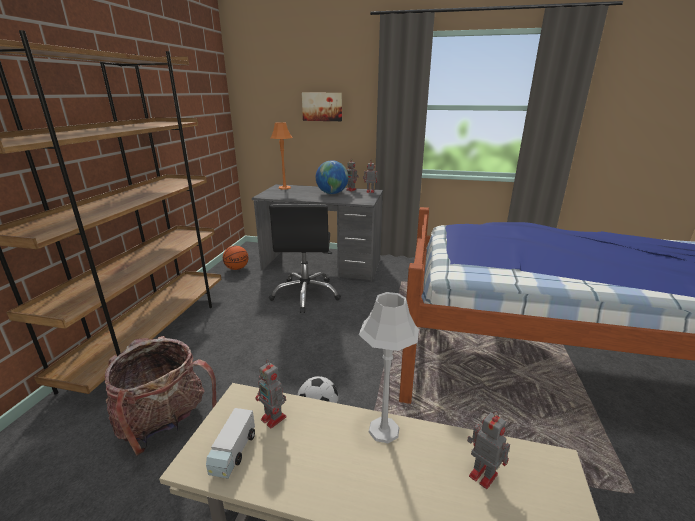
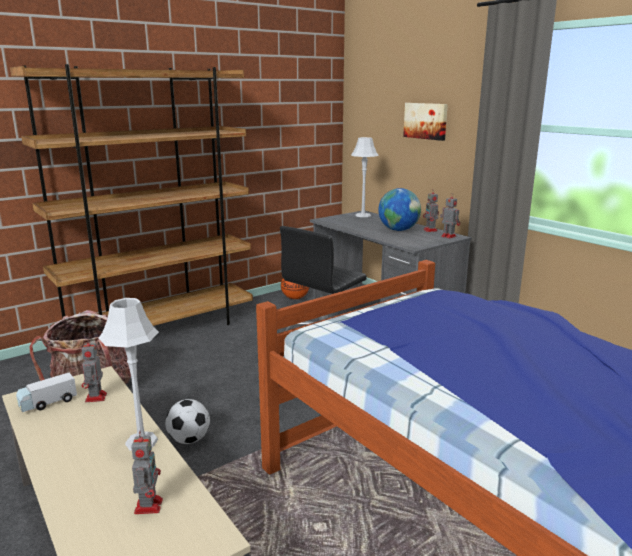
camera: 40 degrees right, 5 degrees down
(284, 188) = (363, 215): orange table lamp -> grey table lamp

